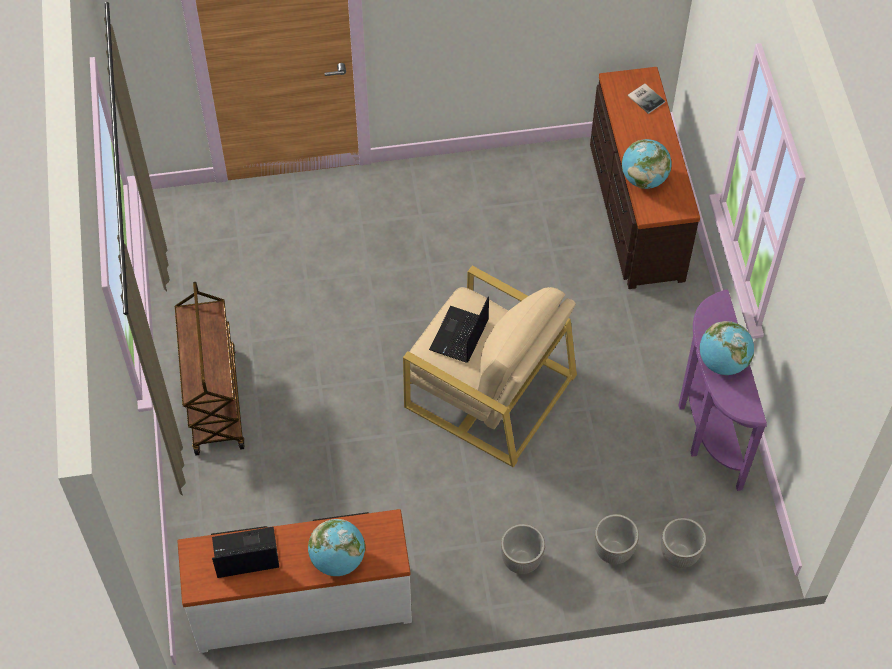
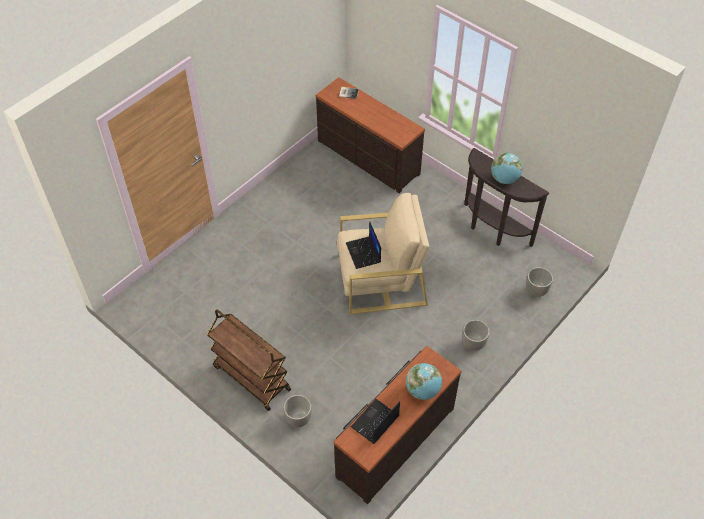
camera: 40 degrees left, 5 degrees down
(302, 604) = (394, 441): white dresser -> brown dresser
(612, 550) = (507, 309): planter -> planter (298, 419)
(644, 179) = (383, 127): globe -> none
(706, 429) = (492, 230): purple console table -> brown console table

